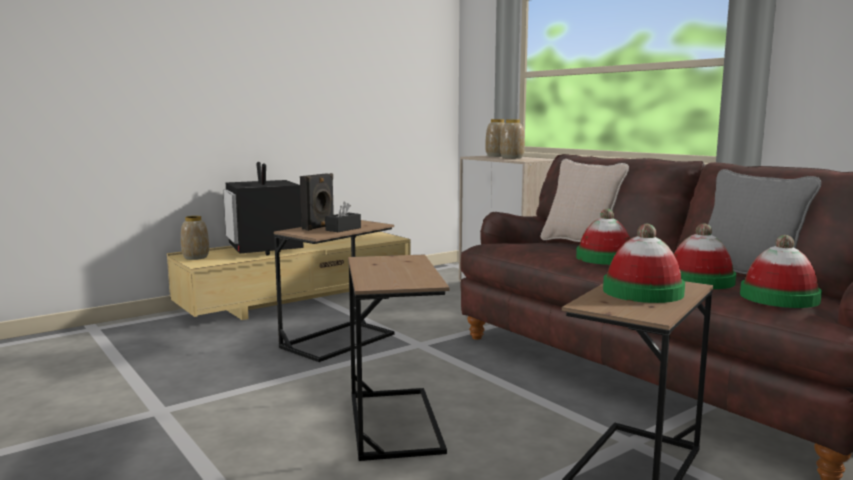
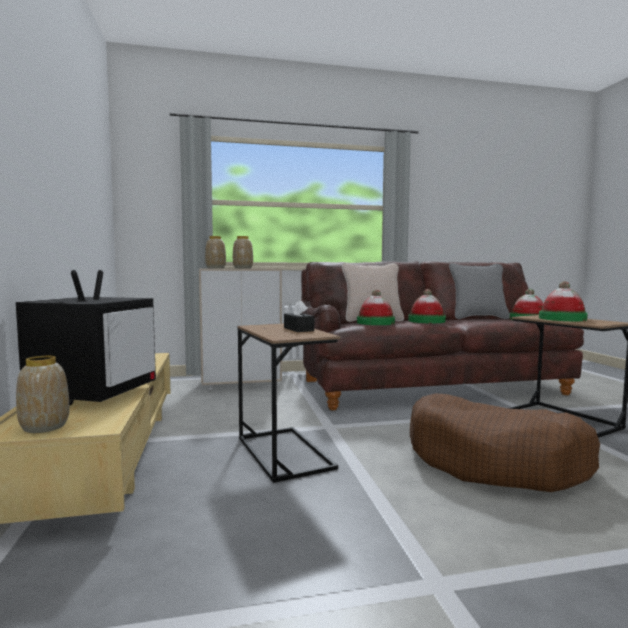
camera: 65 degrees left, 5 degrees down
(265, 250) = (95, 393): television -> television turned 75 degrees counterclockwise
(319, 227) = (276, 332): black speaker -> none
(394, 422) = (494, 461): brown side table -> brown dog bed
(699, 280) = (491, 320): hat -> hat (375, 323)

